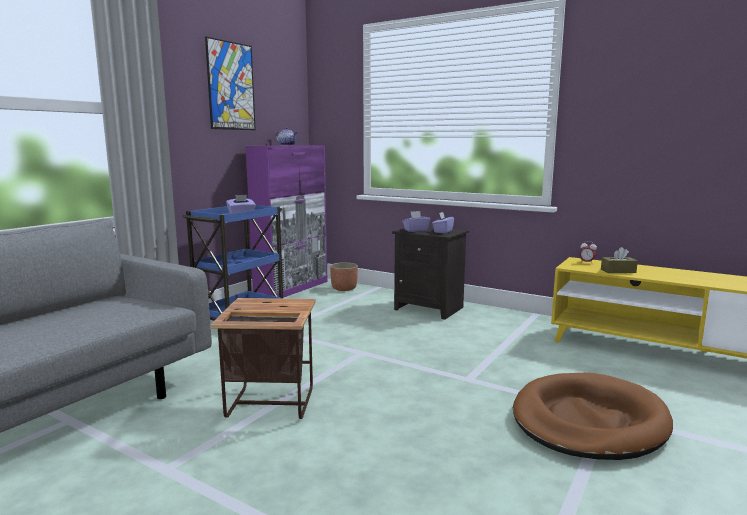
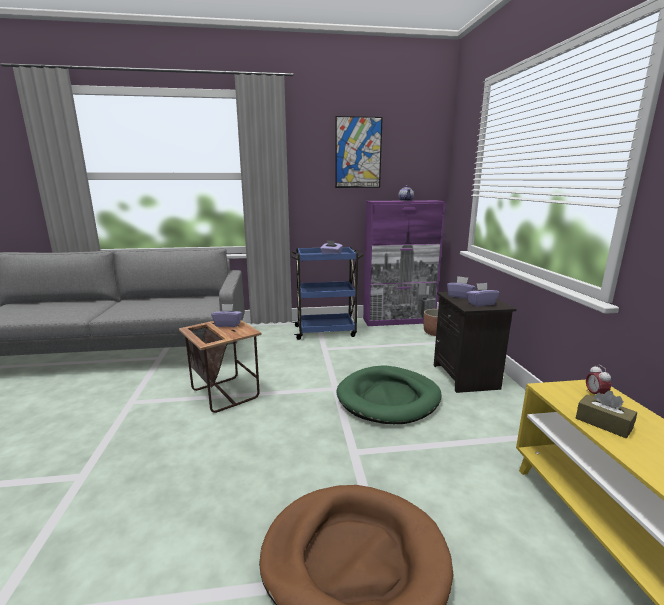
camera: 50 degrees right, 5 degrees up
(259, 304) = (228, 324): none -> purple tissue box
(414, 341) = (389, 398): none -> green dog bed

